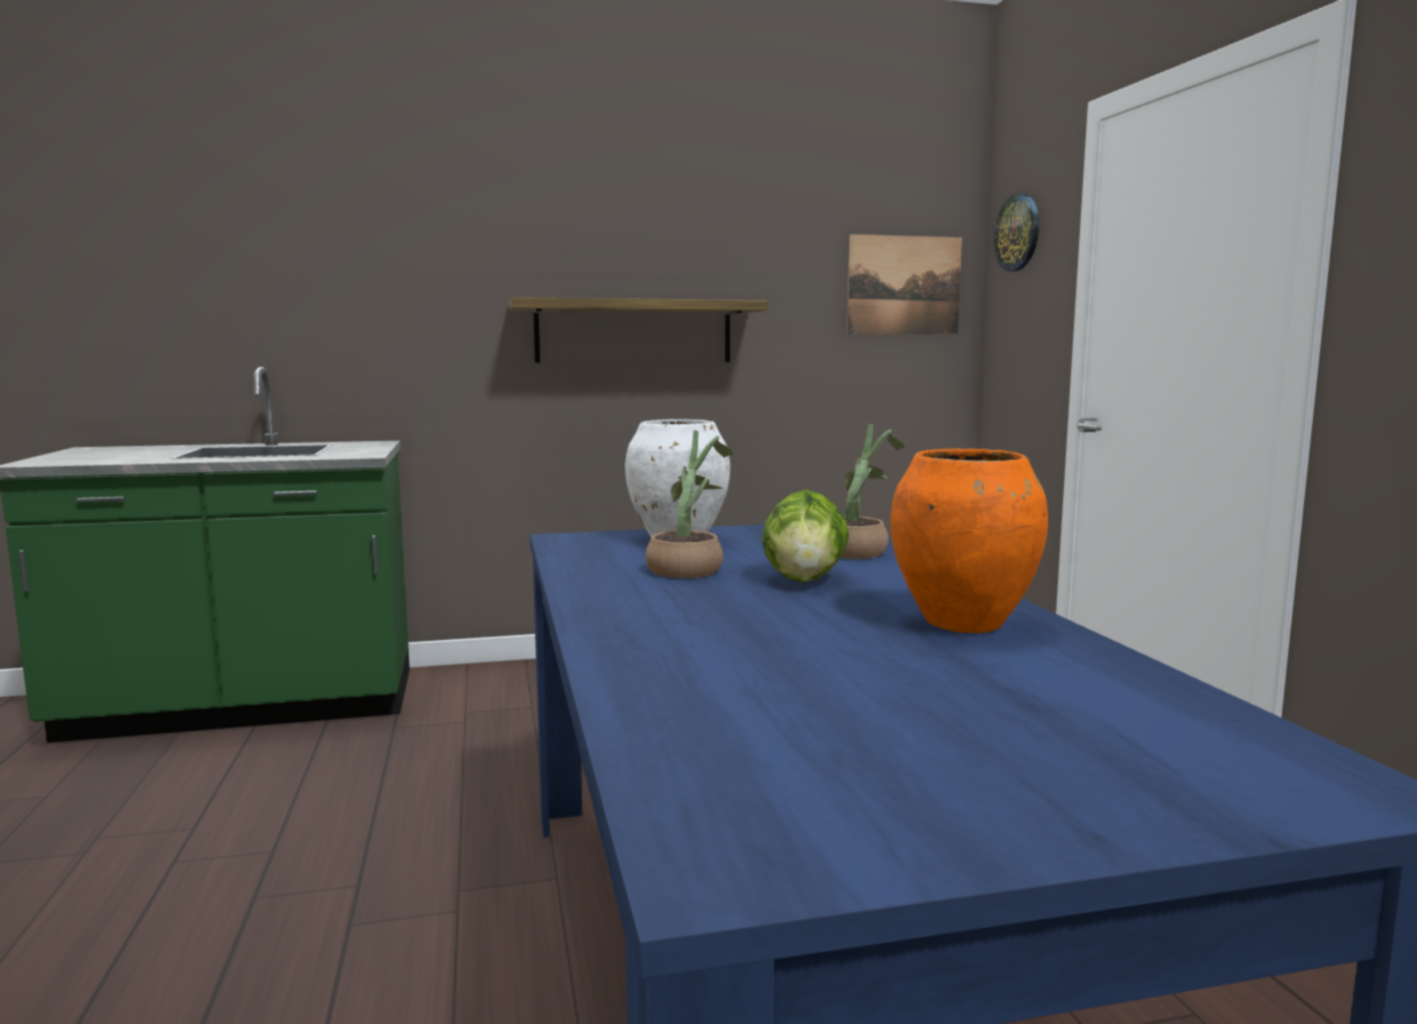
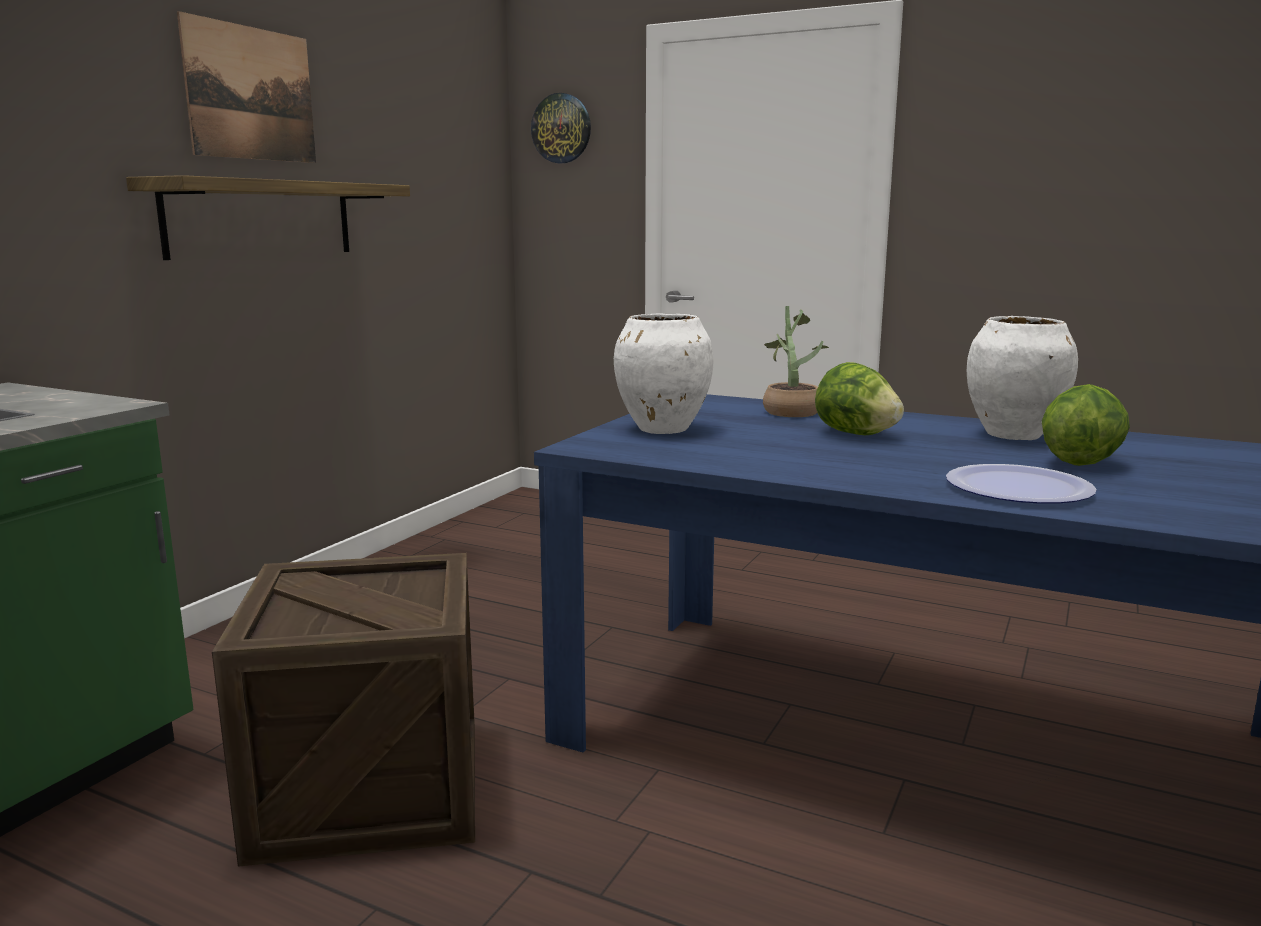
camera: 50 degrees left, 5 degrees up
(408, 788) = (370, 787): none -> crate
(679, 654) = (1018, 488): none -> plate
(689, 568) = (771, 444): potted plant -> none
(878, 662) = (1080, 463): none -> lettuce
(904, 285) = (466, 171): picture -> picture (251, 93)
(965, 623) = (1014, 435): orange vase -> white vase

